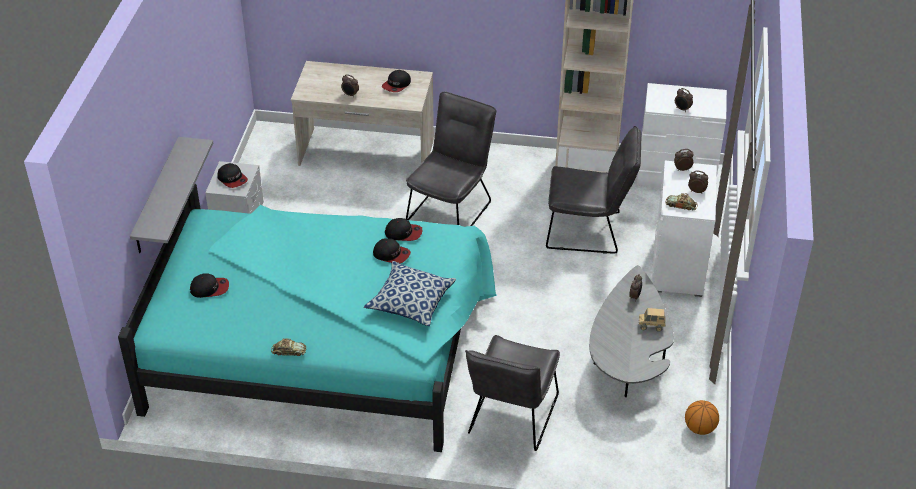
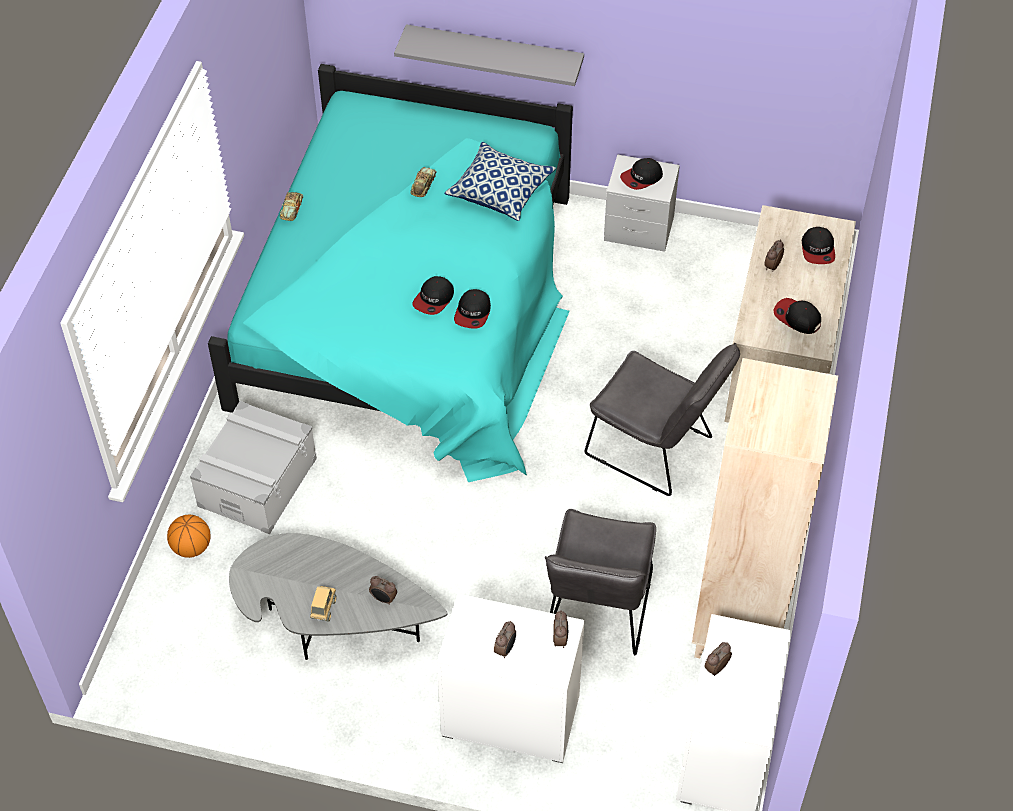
camera: 95 degrees right, 10 degrees up
(210, 288) = (404, 142): cap -> cap (818, 250)
(410, 302) = (345, 314): pillow -> pillow (500, 191)
(511, 419) = (257, 482): grey chair -> grey storage box
(681, 205) = (475, 622): toy car -> toy car (423, 184)
(699, 428) = (199, 685): basketball -> basketball (191, 547)

